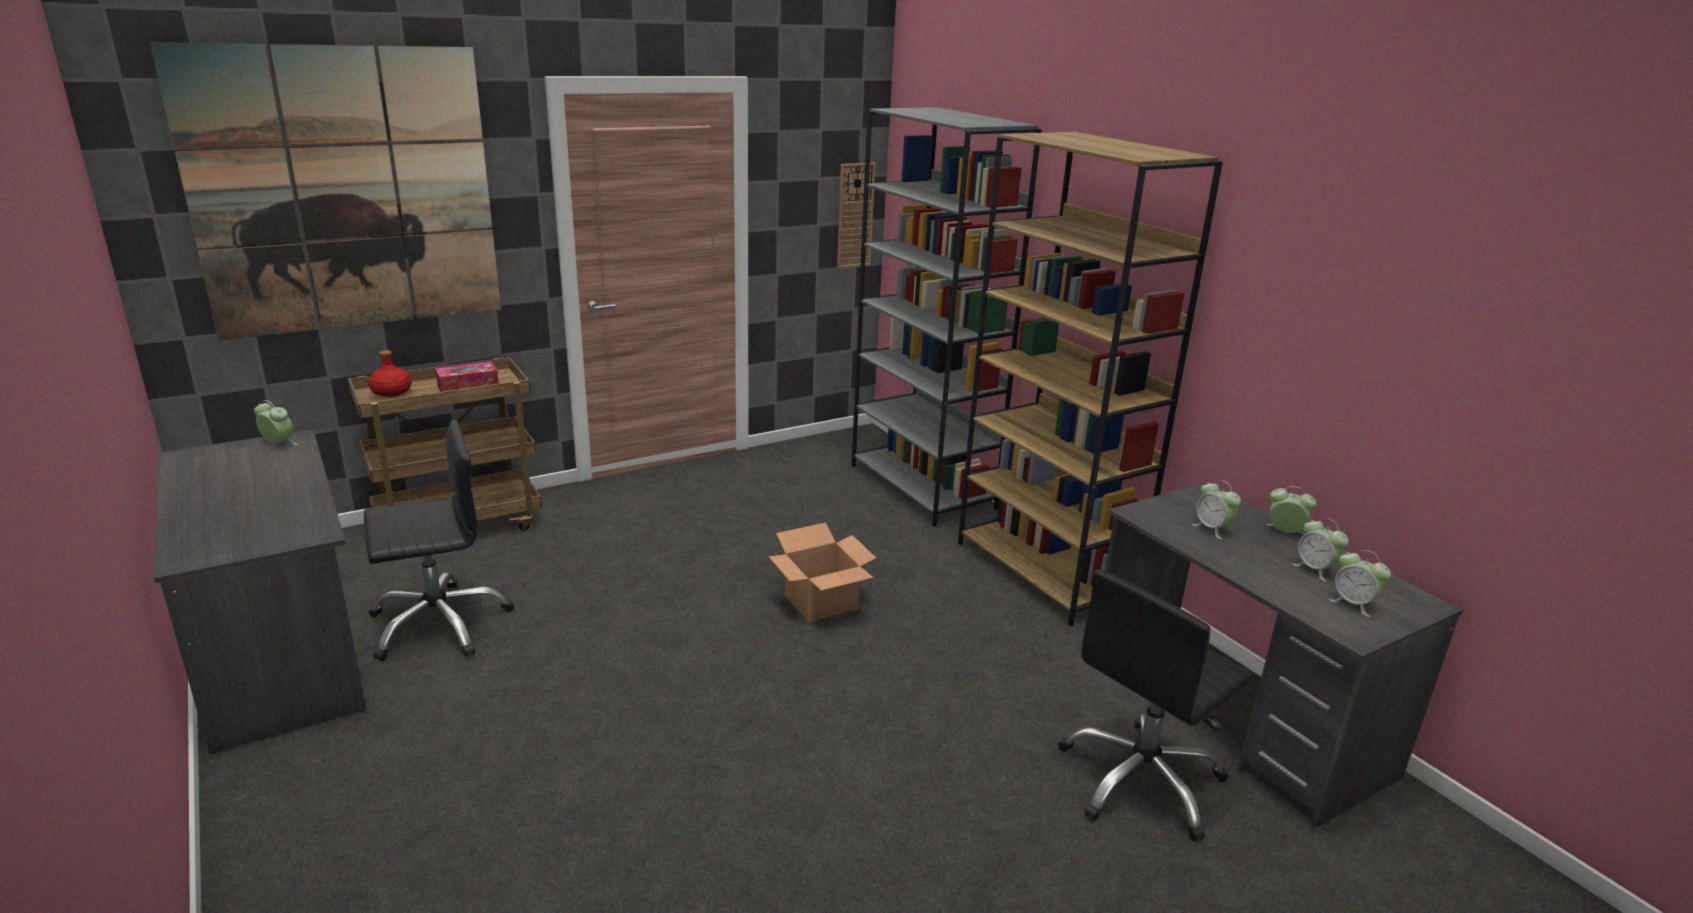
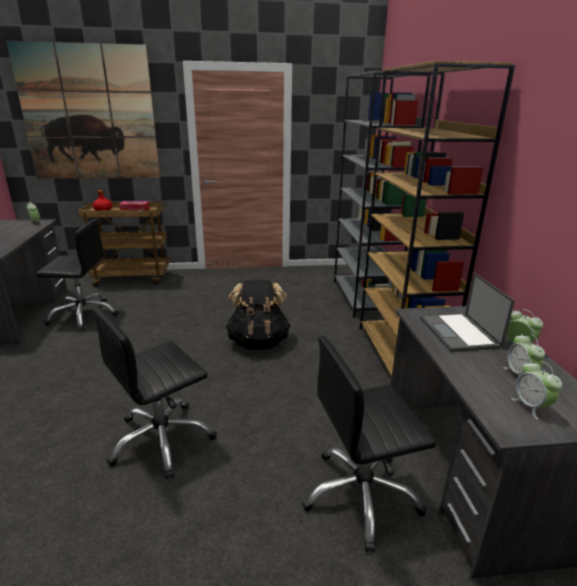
camera: 25 degrees right, 0 degrees up
(818, 794) = (162, 440): none -> black office chair
(821, 601) = (258, 342): cardboard box -> black backpack
(855, 215) = (355, 145): wall clock -> none
(1212, 529) = (459, 333): alarm clock -> laptop

